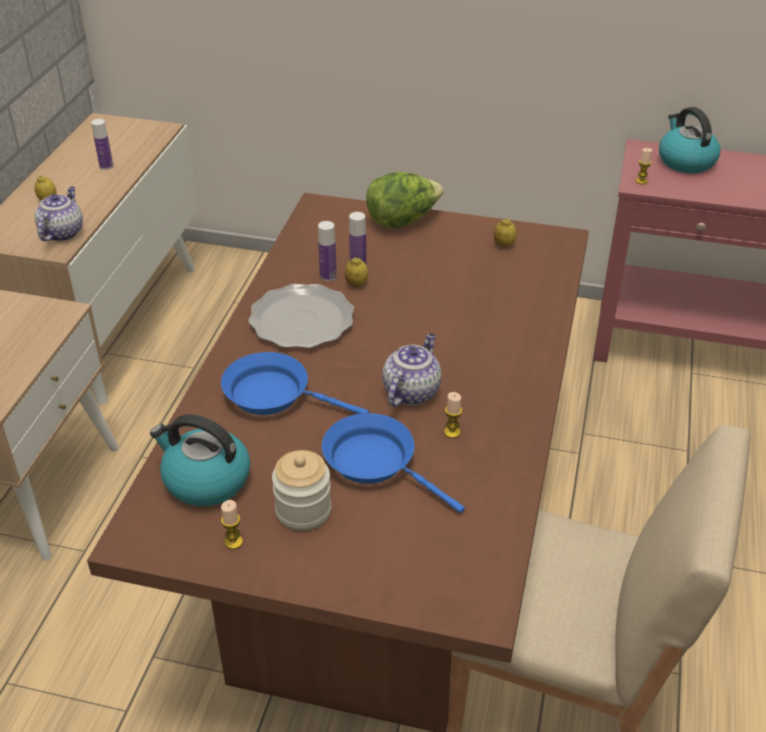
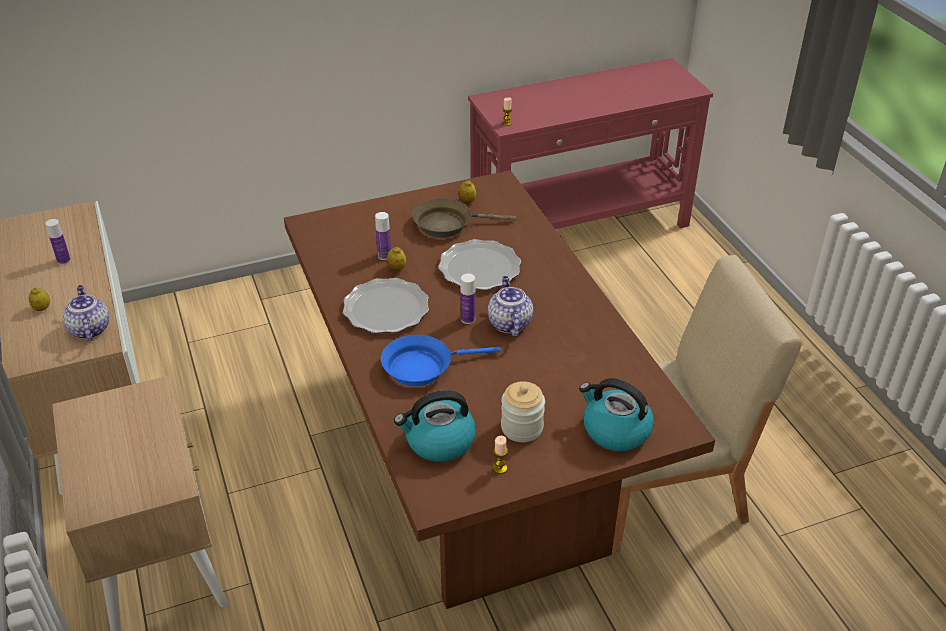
camera: 35 degrees left, 0 degrees up
(328, 276) = (370, 271): bottle -> bottle (468, 319)
(376, 463) = (534, 377): blue frying pan -> none
(402, 221) = (380, 211): lettuce -> none
(441, 320) = (479, 268): none -> plate
(452, 432) = (560, 336): candle -> none
(457, 260) = (448, 224): none -> brown frying pan
(685, 161) = (521, 99): kettle -> kettle (615, 430)

